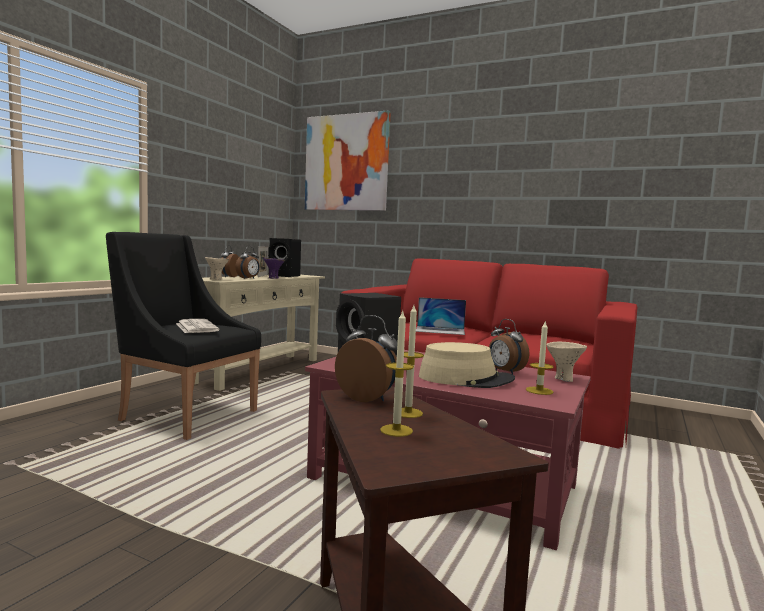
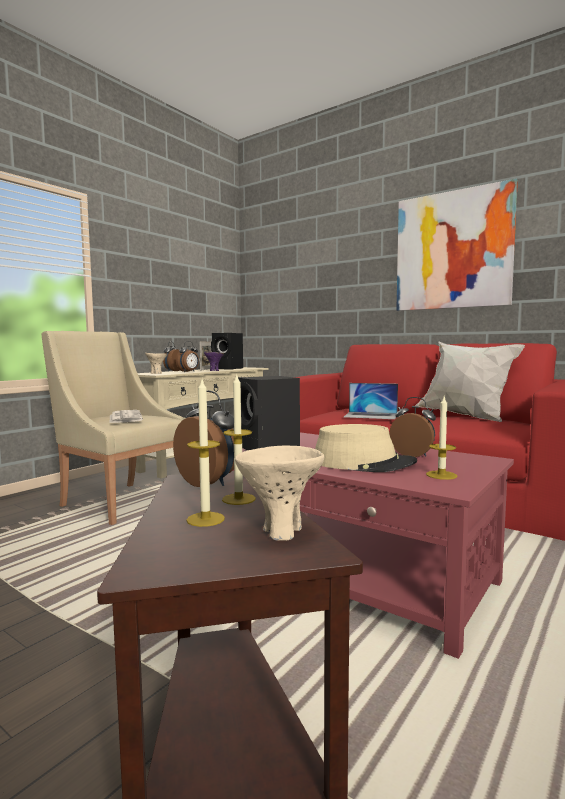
camera: 10 degrees right, 0 degrees up
(185, 415) = (121, 501): black armchair -> beige armchair
(346, 163) = (286, 257): picture -> picture (453, 250)
(505, 372) = (413, 455): alarm clock -> alarm clock turned 150 degrees clockwise
(527, 334) = (465, 417): none -> white pillow
(564, 379) = (479, 462): beige bowl -> beige bowl (281, 531)

